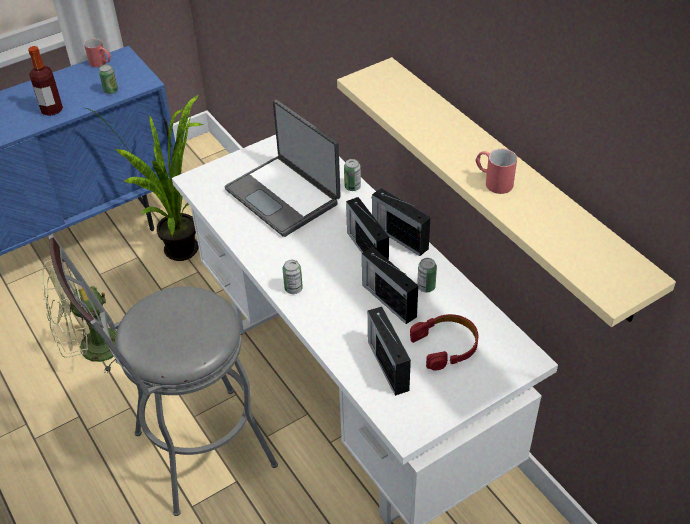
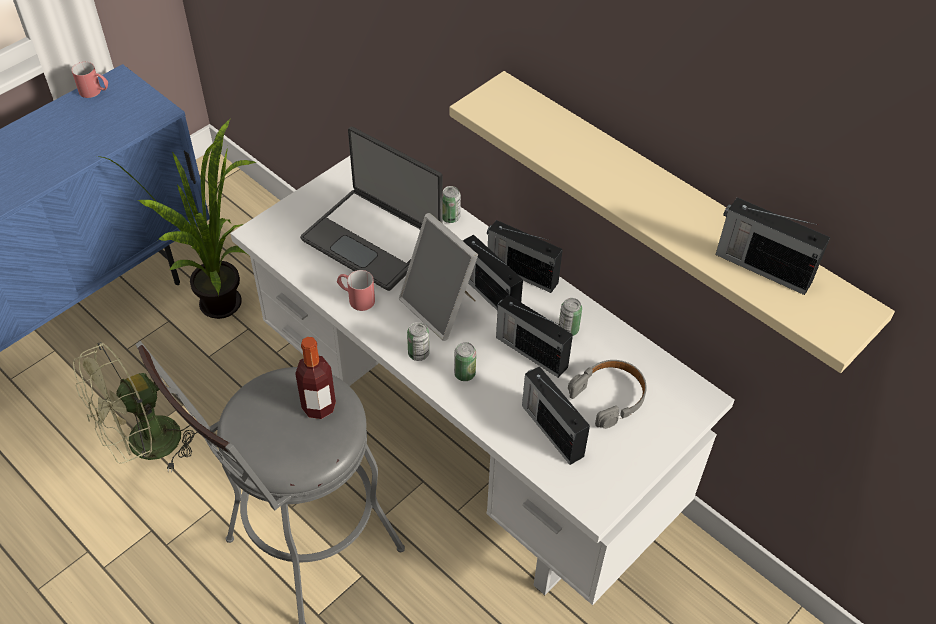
camera: 15 degrees left, 5 degrees up
(52, 110) = (50, 161): bottle -> bottle (319, 406)
(111, 90) = (119, 127): can -> can (464, 374)
(323, 256) = (441, 308): none -> picture frame
(446, 345) = (609, 396): red headphones -> grey headphones
(493, 181) = (668, 216): red mug -> red mug (356, 298)
(563, 230) = (761, 267): none -> radio

